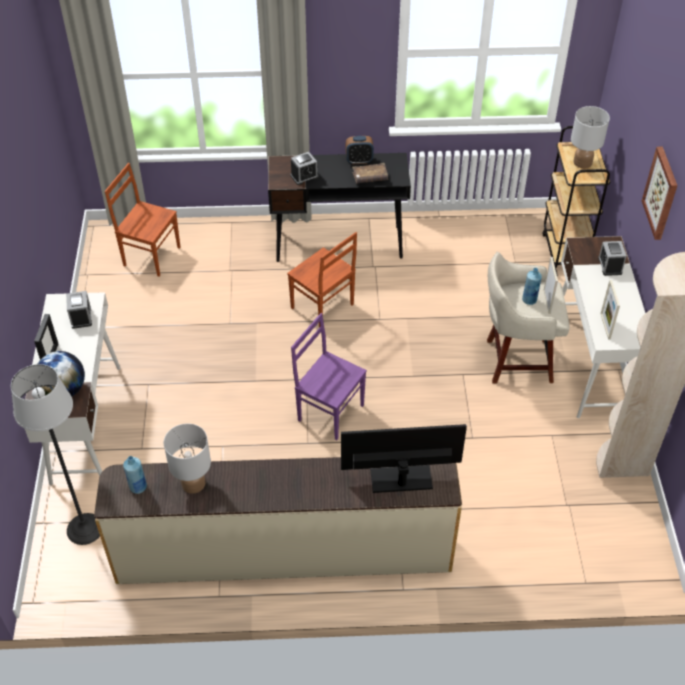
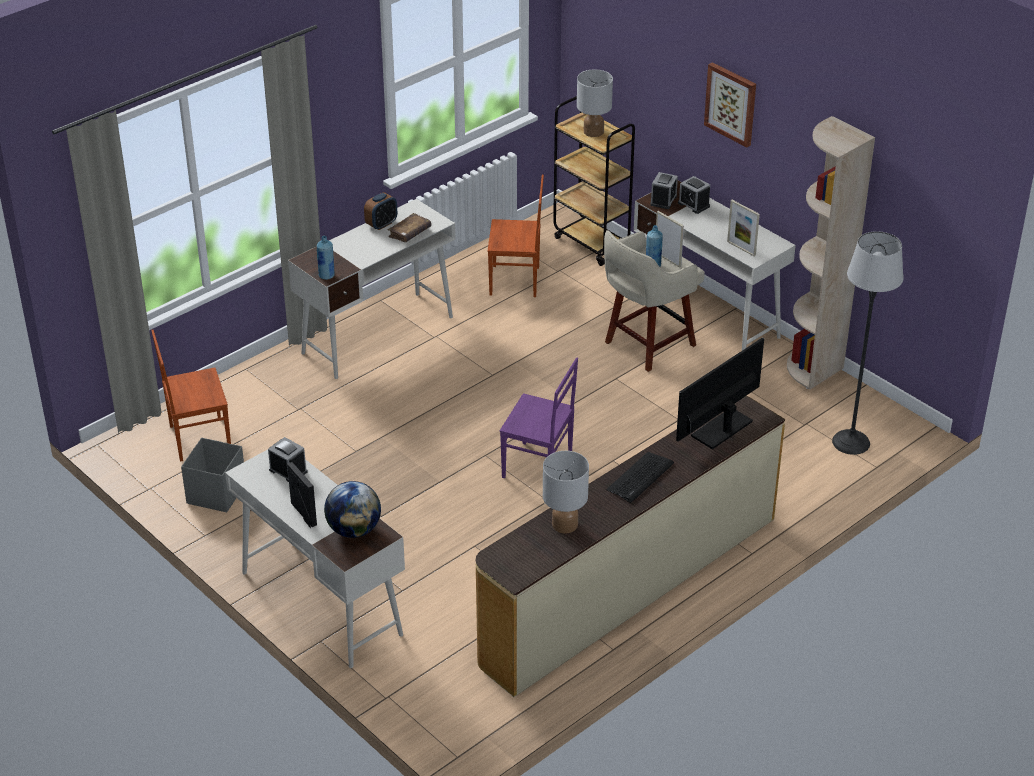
camera: 40 degrees left, 10 degrees down
(85, 528) = (430, 678): floor lamp -> floor lamp (850, 442)
(118, 302) = (217, 493): none -> grey storage box
(138, 487) = (522, 554): blue bottle -> blue bottle (326, 276)
(291, 480) = (640, 477): none -> keyboard
(304, 176) = (346, 260): alarm clock -> alarm clock (663, 200)
(322, 307) = (428, 393): brown chair -> brown chair (515, 281)
(330, 411) = (538, 467): purple chair -> purple chair turned 150 degrees counterclockwise
(339, 243) = (378, 334): black desk -> white desk

